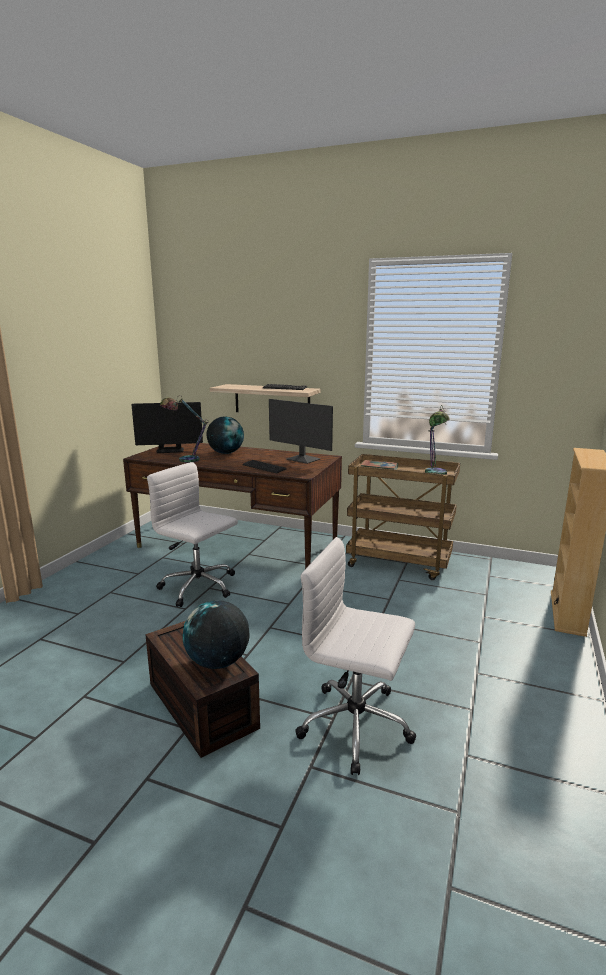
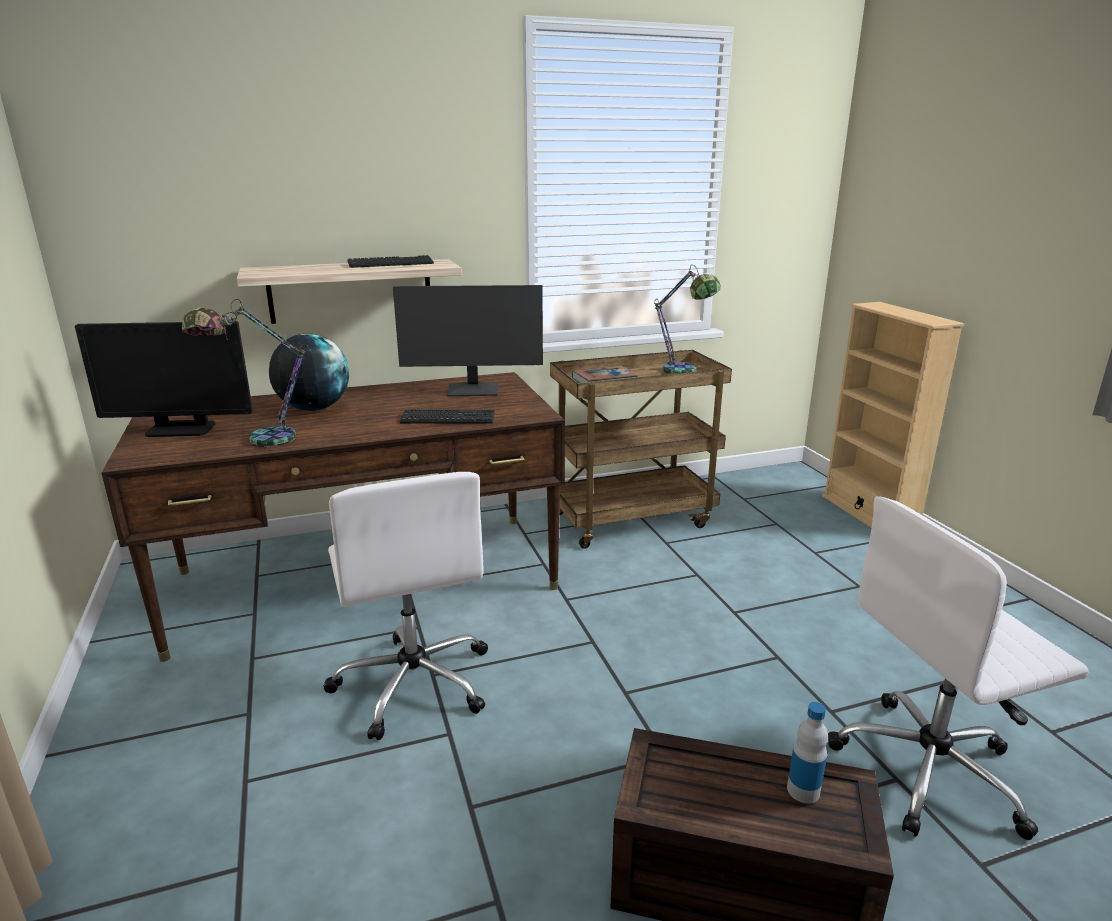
camera: 40 degrees left, 5 degrees up
(170, 450) = (181, 429): monitor -> monitor turned 45 degrees clockwise
(199, 587) = (414, 682): white office chair -> white office chair turned 105 degrees counterclockwise
(218, 662) = (803, 790): globe -> bottle

